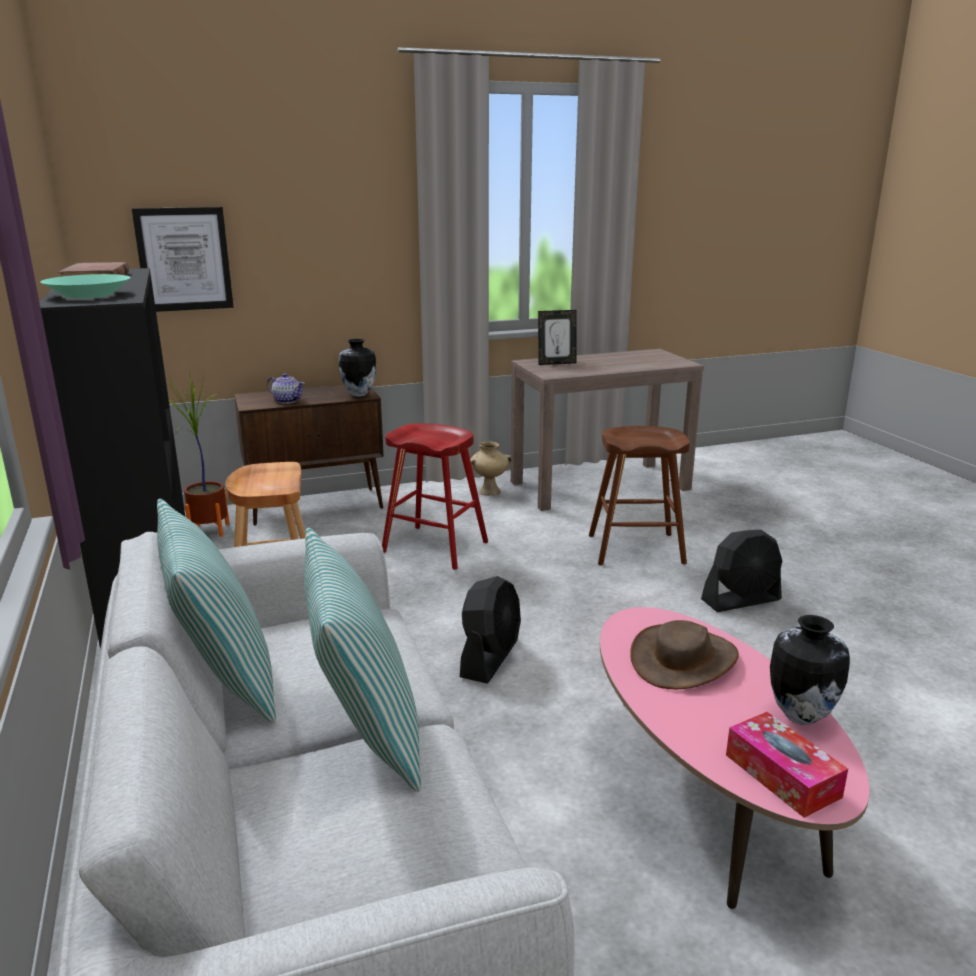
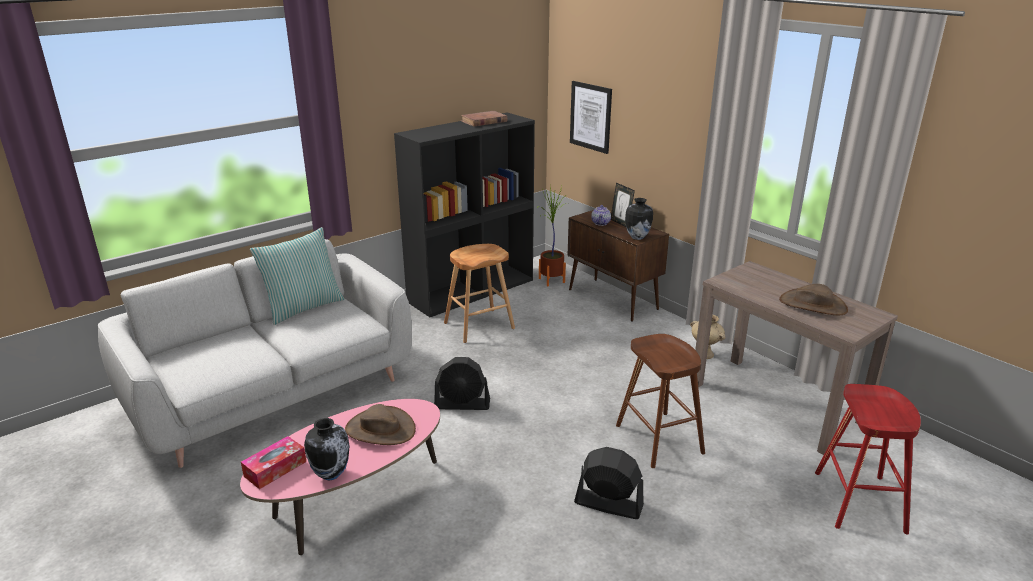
camera: 70 degrees right, 5 degrees up
(89, 295) = (432, 131): turquoise bowl -> none
(365, 732) = (270, 345): pillow -> none
(434, 547) = (589, 354): red stool -> red stool (859, 501)
(556, 363) = (763, 278): picture frame -> picture frame (620, 223)
(625, 361) = (813, 305): none -> brown hat
(741, 600) = (608, 504): black fan -> black fan turned 150 degrees clockwise

